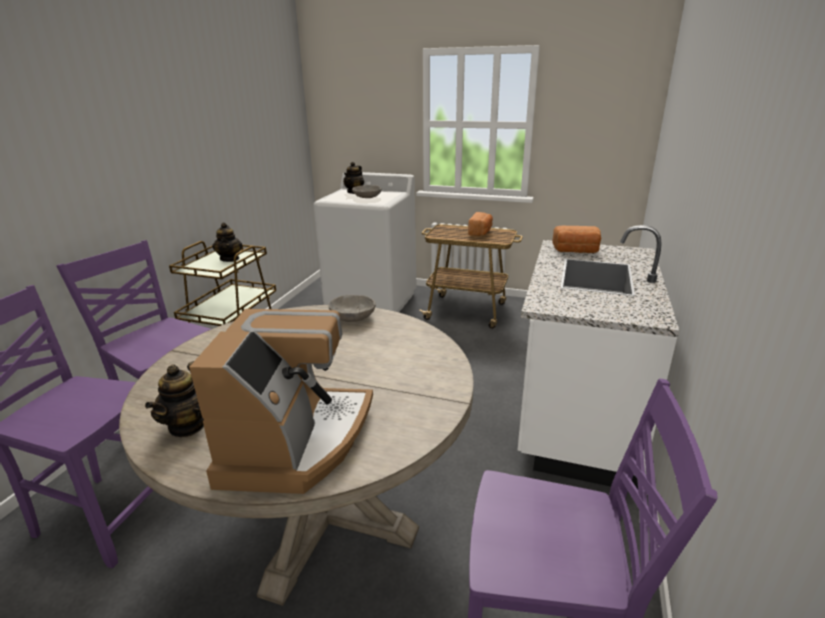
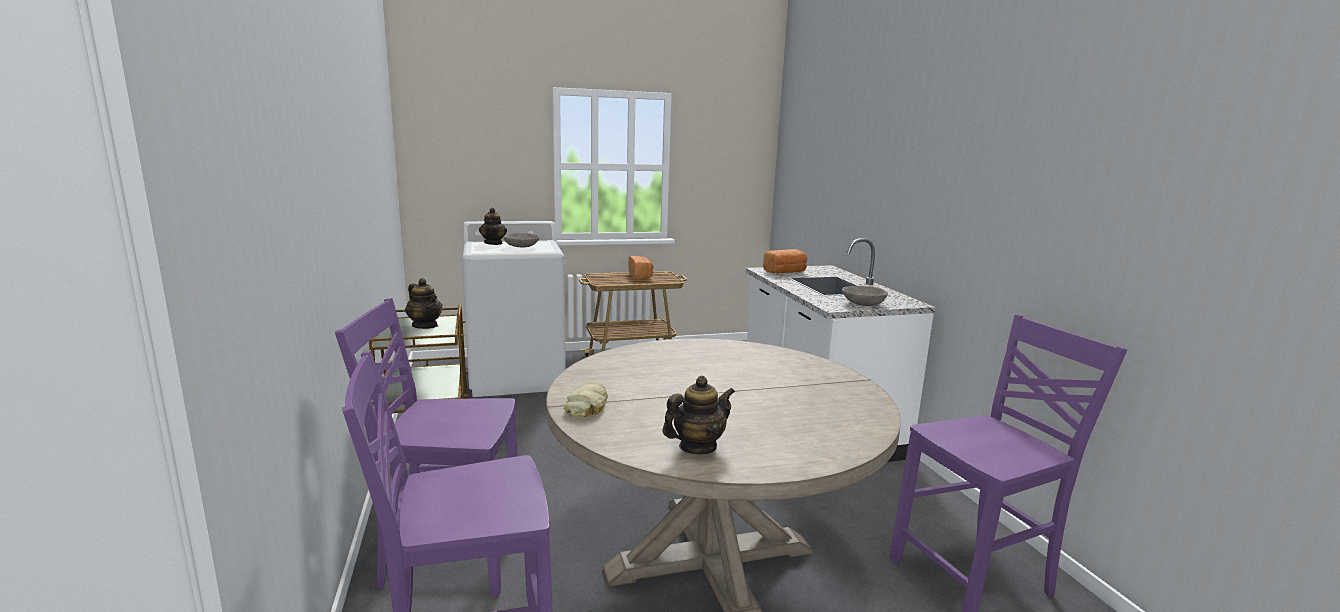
camera: 35 degrees left, 10 degrees down
(188, 425) = (697, 447): teapot -> teapot turned 105 degrees counterclockwise
(194, 358) = (588, 406): none -> bread
(296, 440) = (804, 429): coffee machine -> none
(353, 317) = (675, 348): grey bowl -> grey bowl (863, 304)

